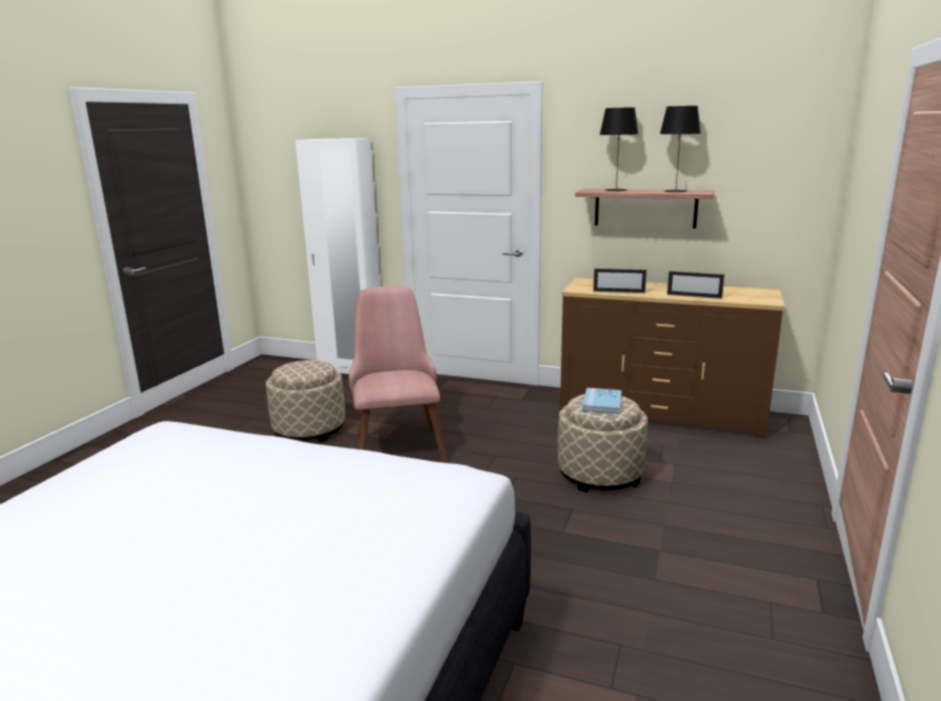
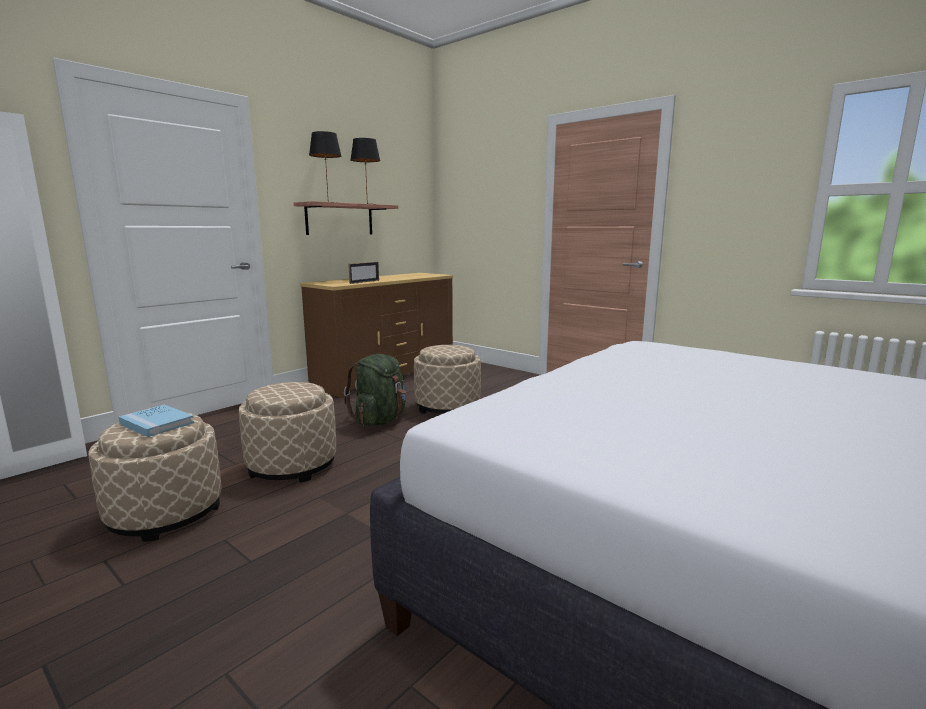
camera: 70 degrees left, 5 degrees down
(397, 443) = (292, 465): pink chair -> beige ottoman
(521, 449) = (380, 420): none -> green backpack
(602, 403) = (447, 348): blue book -> blue book (157, 423)
(694, 296) = (406, 278): picture frame -> none

